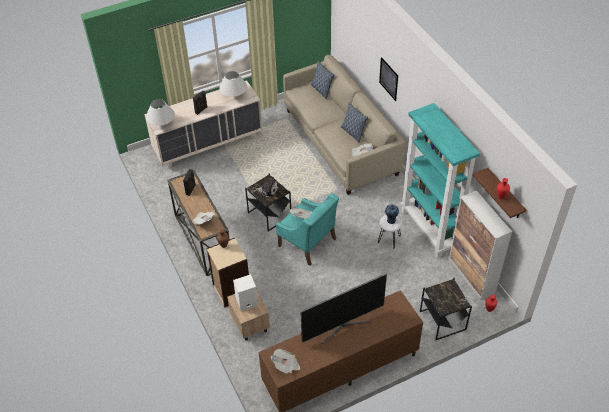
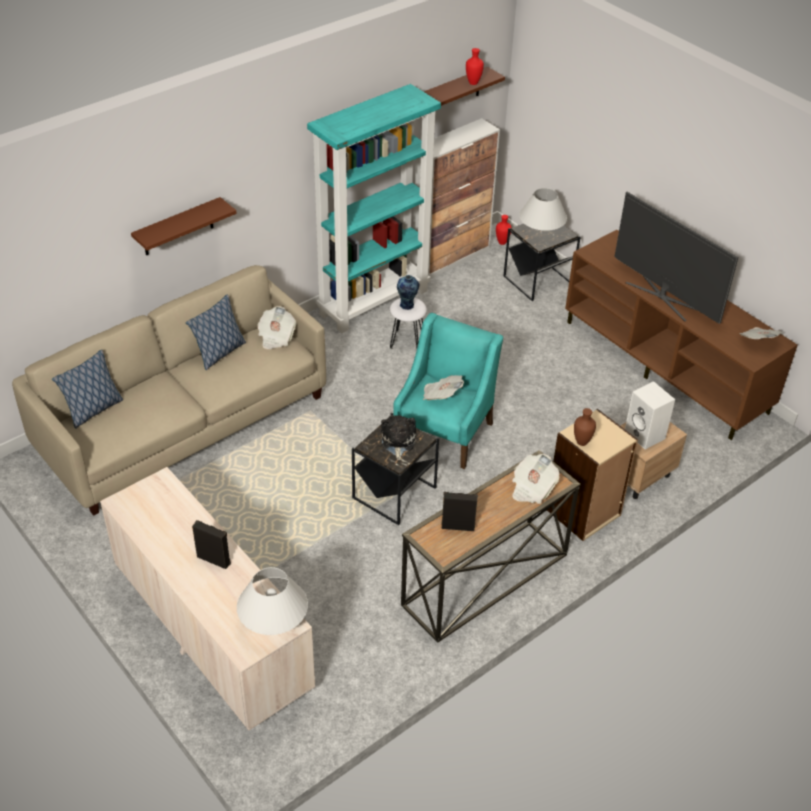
camera: 105 degrees left, 5 degrees down
(234, 96) = (159, 511): white table lamp -> white table lamp (541, 233)
(388, 79) = (178, 227): picture -> brown shelf

